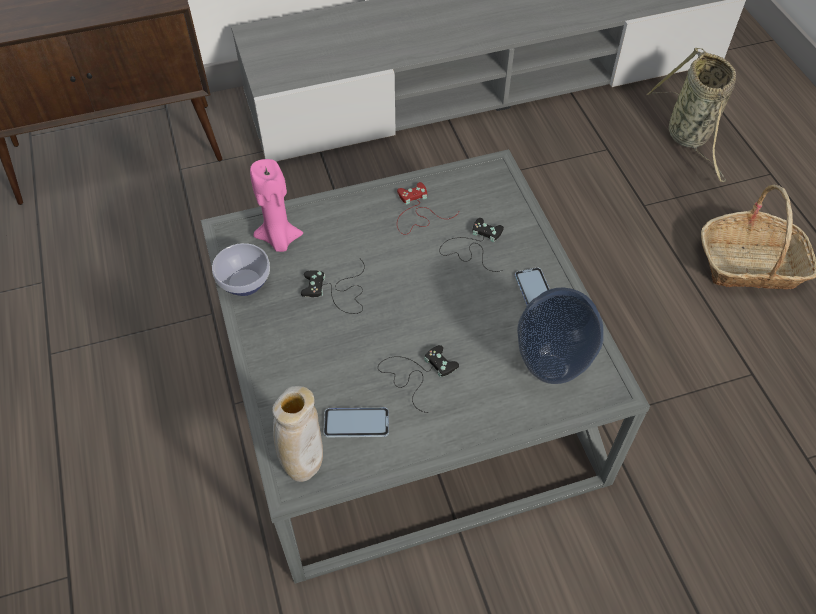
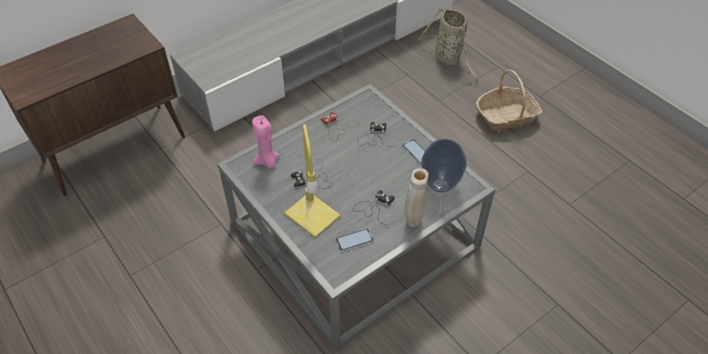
camera: 20 degrees left, 5 degrees down
(243, 283) = (258, 189): bowl -> none
(304, 467) = (338, 269): beige vase -> beige vase (413, 221)
(305, 353) = (311, 214): none -> yellow table lamp

